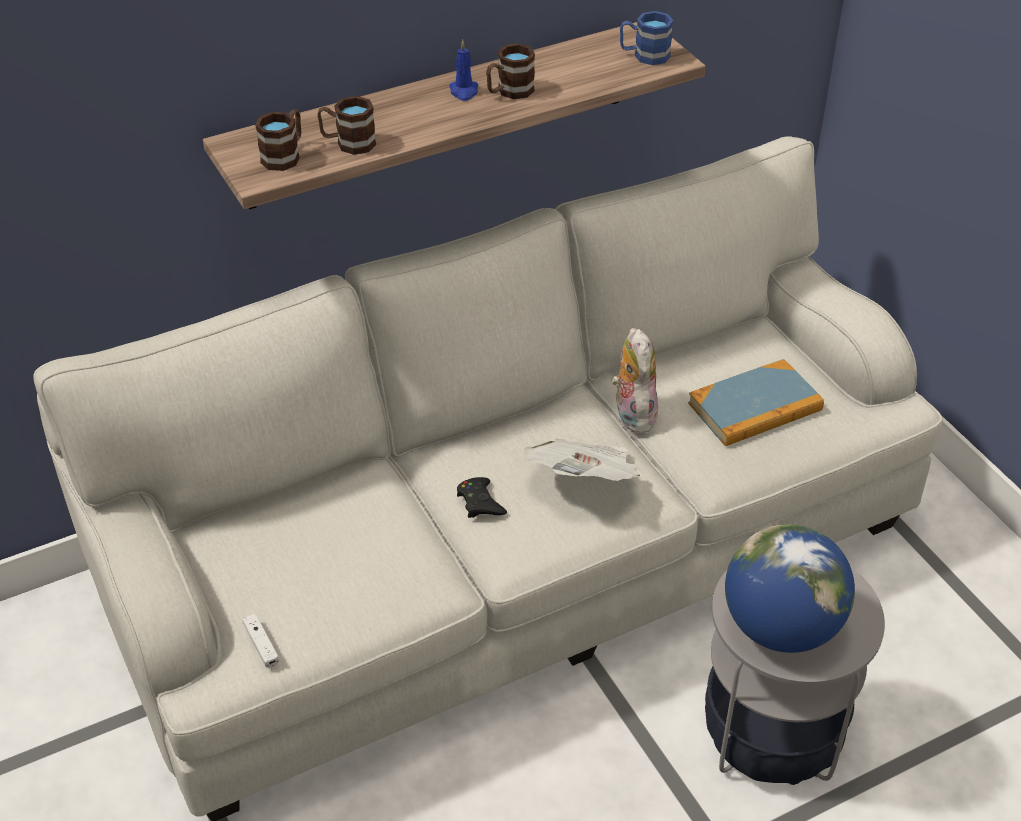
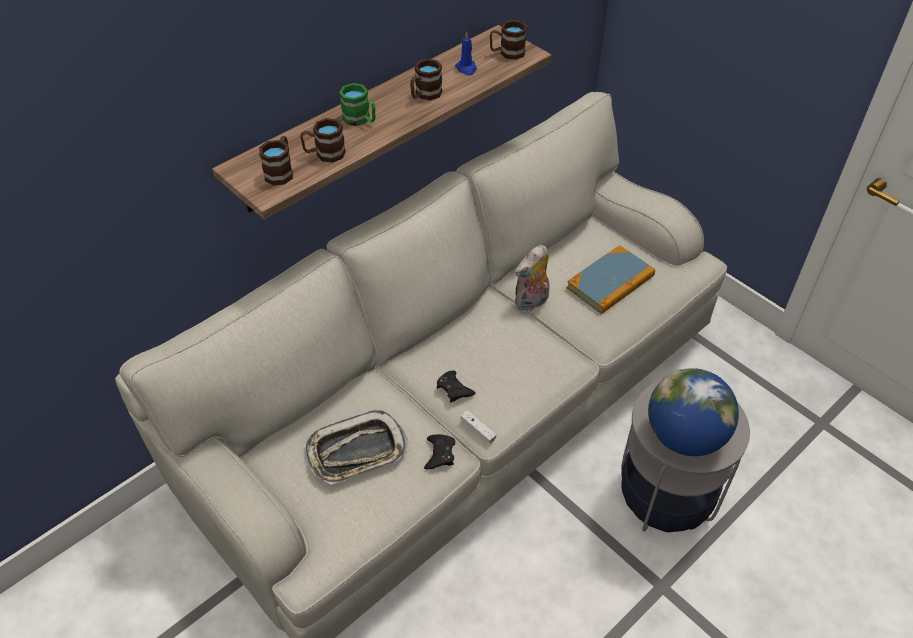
camera: 15 degrees left, 5 degrees up
(261, 645) = (337, 531): white game controller -> white game controller (478, 429)
(321, 554) = (356, 452): none -> tray
(412, 109) = (360, 120): none -> green mug
(430, 580) = (440, 454): none -> black game controller
(464, 91) = (392, 100): blue candle -> blue candle (466, 68)
(585, 481) = (519, 358): newspaper -> none
(632, 413) = (531, 302): plush toy -> plush toy turned 105 degrees counterclockwise
(644, 55) = (507, 53): blue mug -> brown mug

